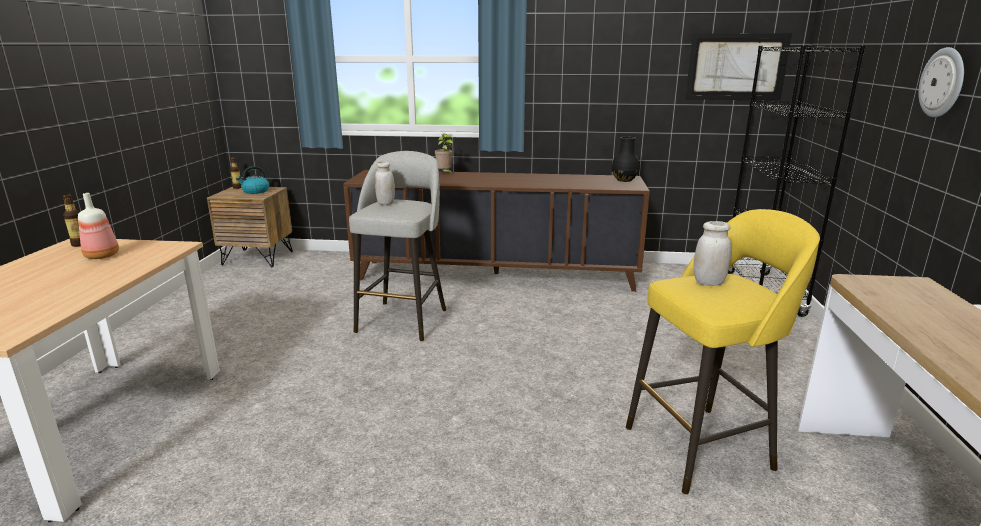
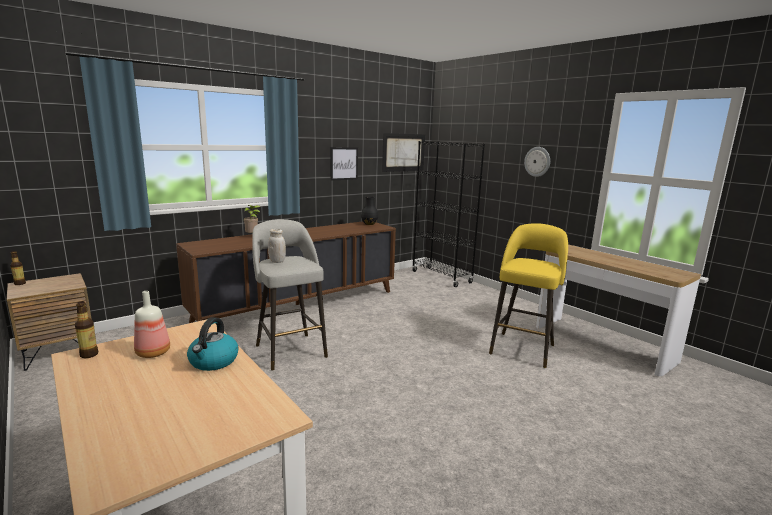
camera: 45 degrees left, 5 degrees down
(255, 191) = (55, 282): kettle -> kettle (213, 362)
(610, 84) = (344, 163): none -> picture
(708, 282) = (524, 262): white jar -> none

